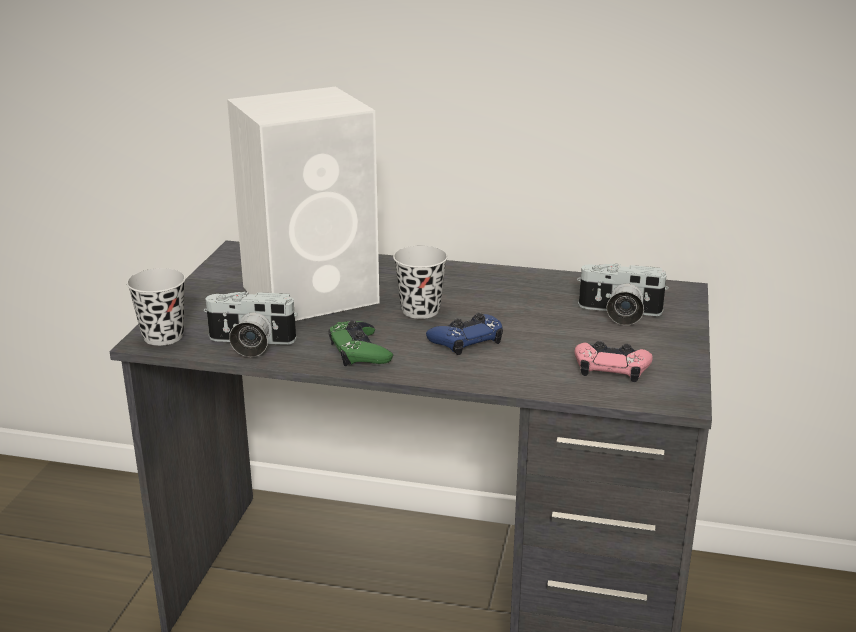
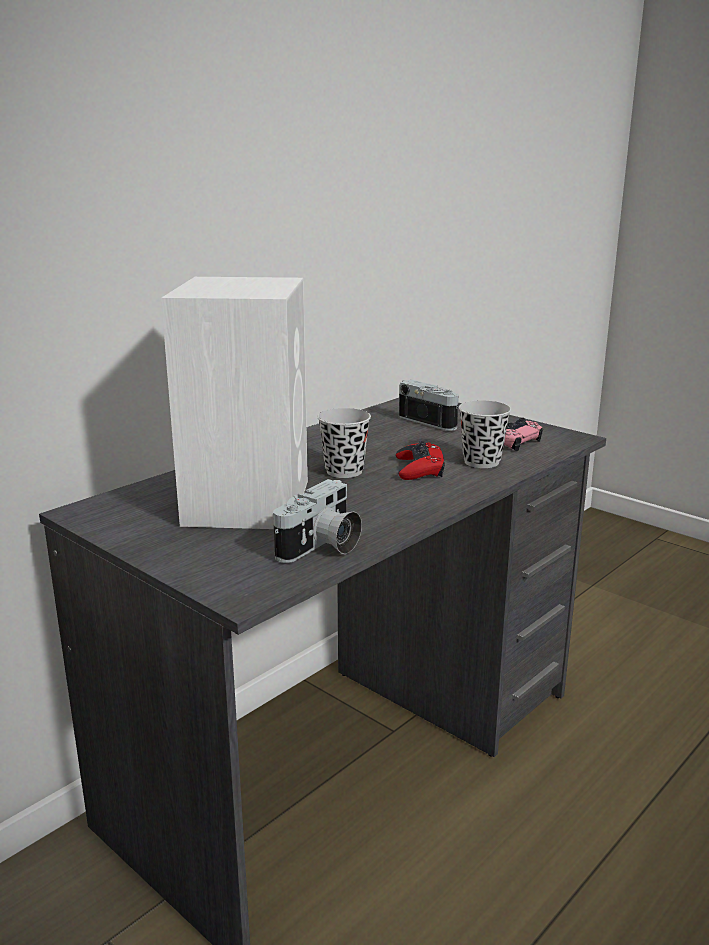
camera: 60 degrees left, 5 degrees down
(163, 336) = (244, 586): black cup -> black cup (481, 462)
(359, 351) = (393, 507): green game controller -> none
(466, 340) = (419, 469): blue game controller -> red game controller
(619, 314) = (433, 421): camera -> camera turned 90 degrees counterclockwise

